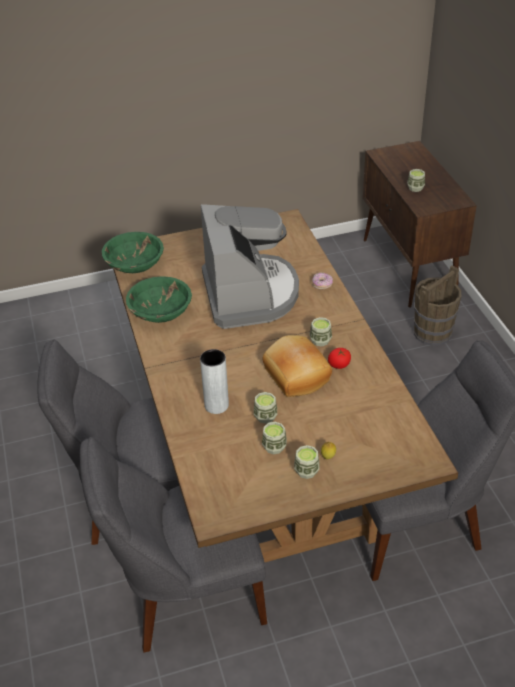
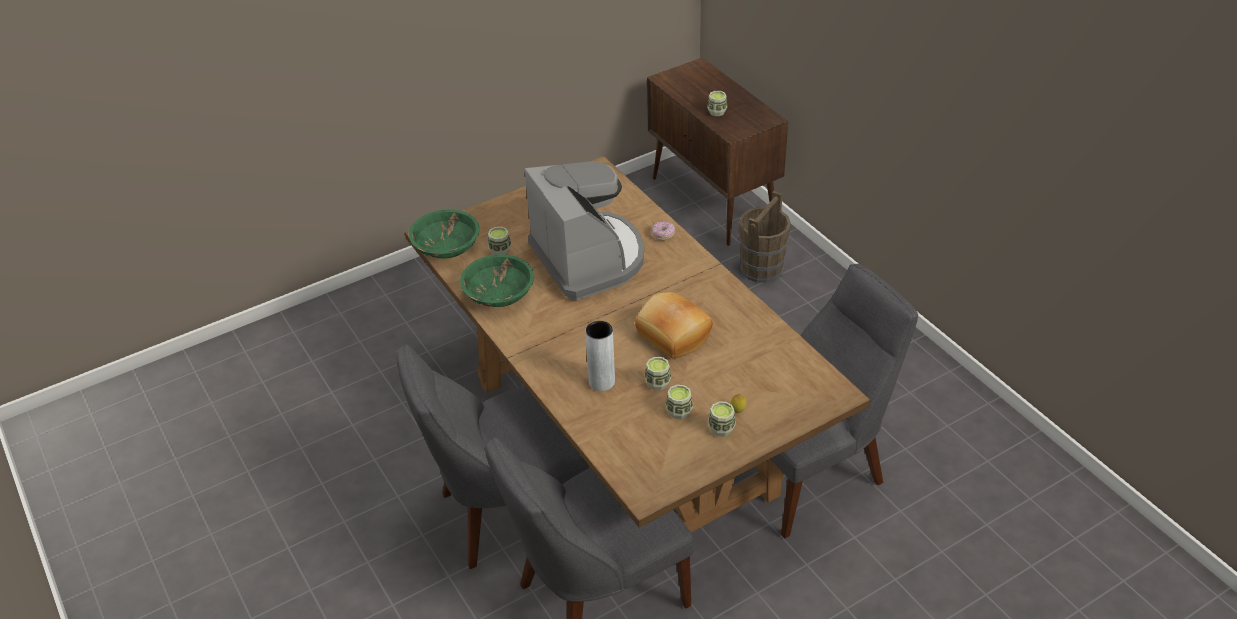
camera: 15 degrees left, 0 degrees up
(320, 340) = (684, 294): cup -> cup (500, 251)
(339, 365) = (713, 316): tomato -> none

